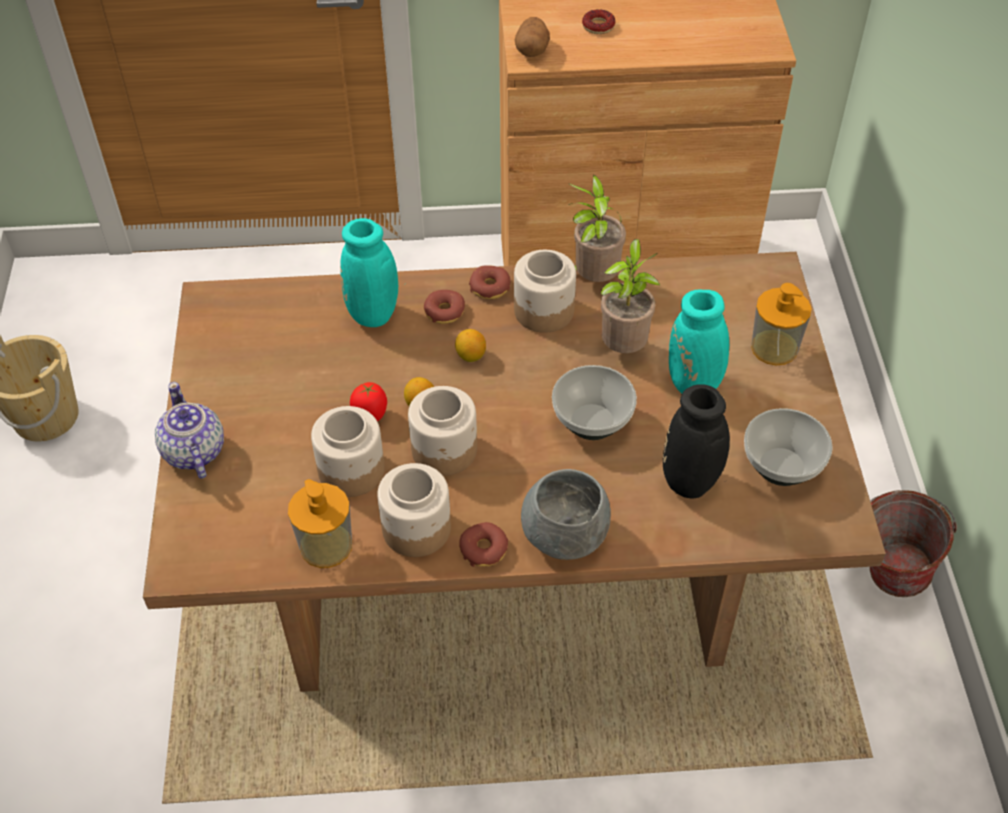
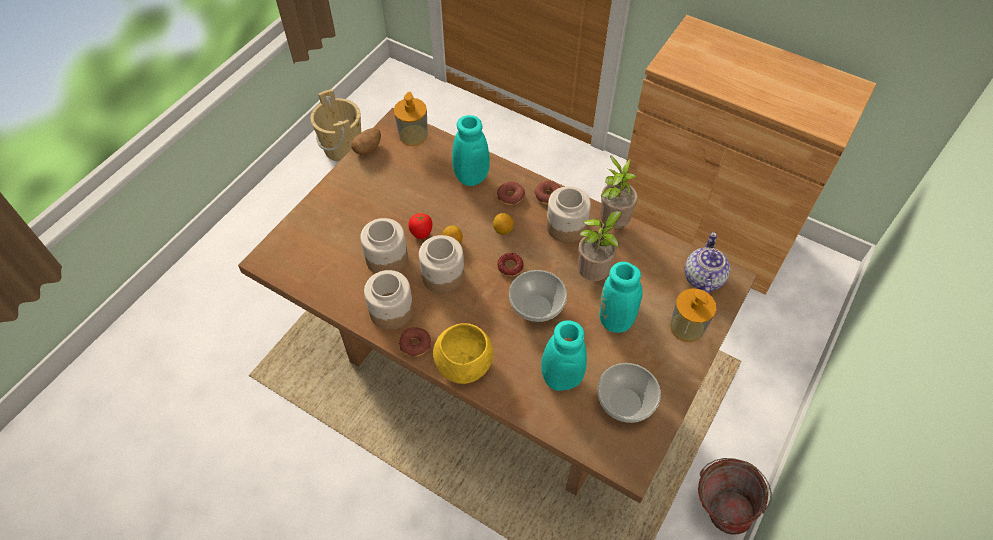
camera: 35 degrees right, 5 degrees up
(193, 452) = (321, 203): teapot -> teapot (702, 278)
(326, 545) = (340, 292): soap dispenser -> soap dispenser (413, 135)
(532, 50) = (673, 61): potato -> potato (368, 149)
(565, 536) = (464, 365): grey bowl -> yellow bowl
(598, 26) = (729, 64): donut -> donut (510, 267)
(689, 486) = (558, 380): black vase -> turquoise vase

